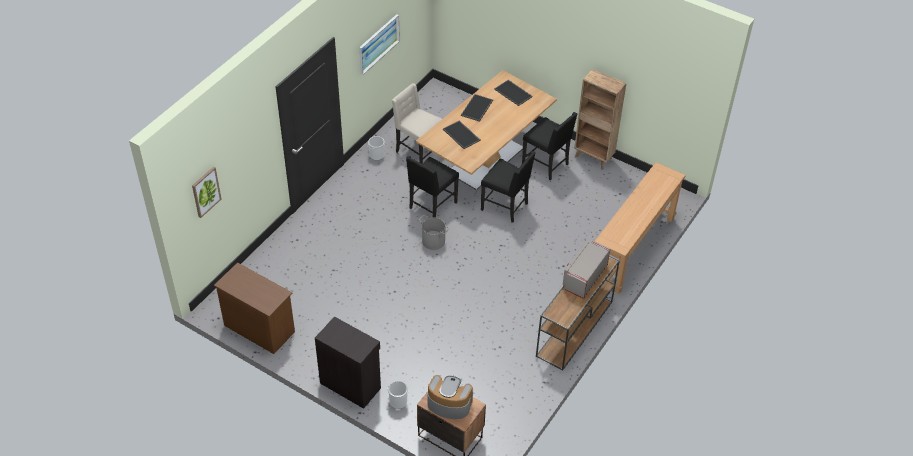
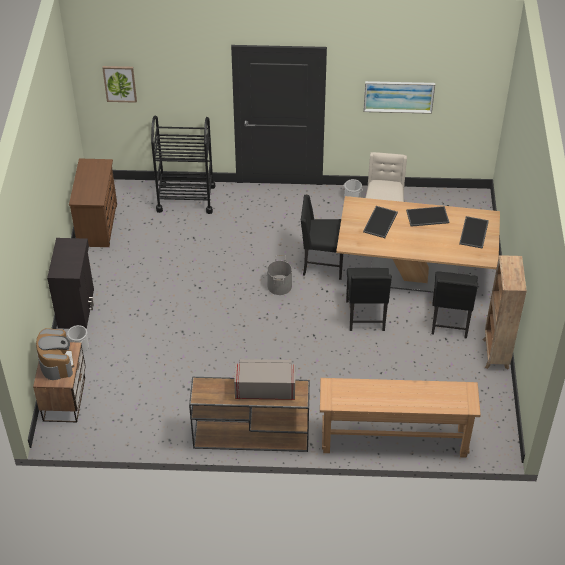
camera: 60 degrees right, 0 degrees up
(281, 254) = (186, 198): none -> black cart

